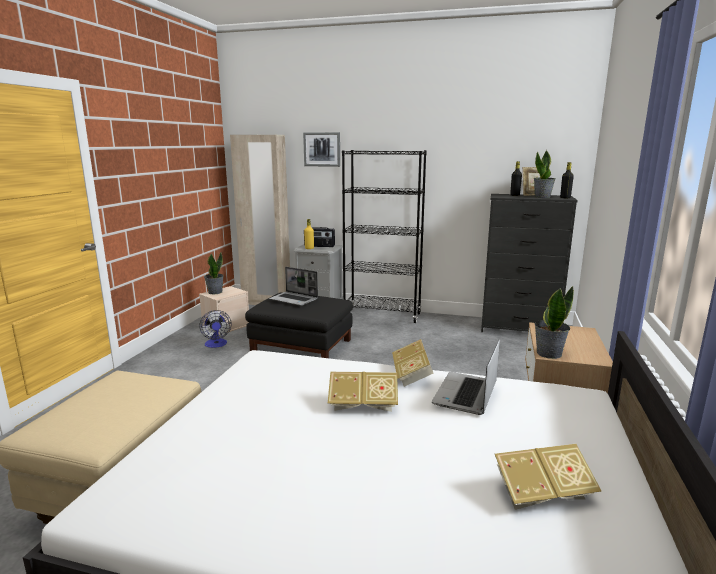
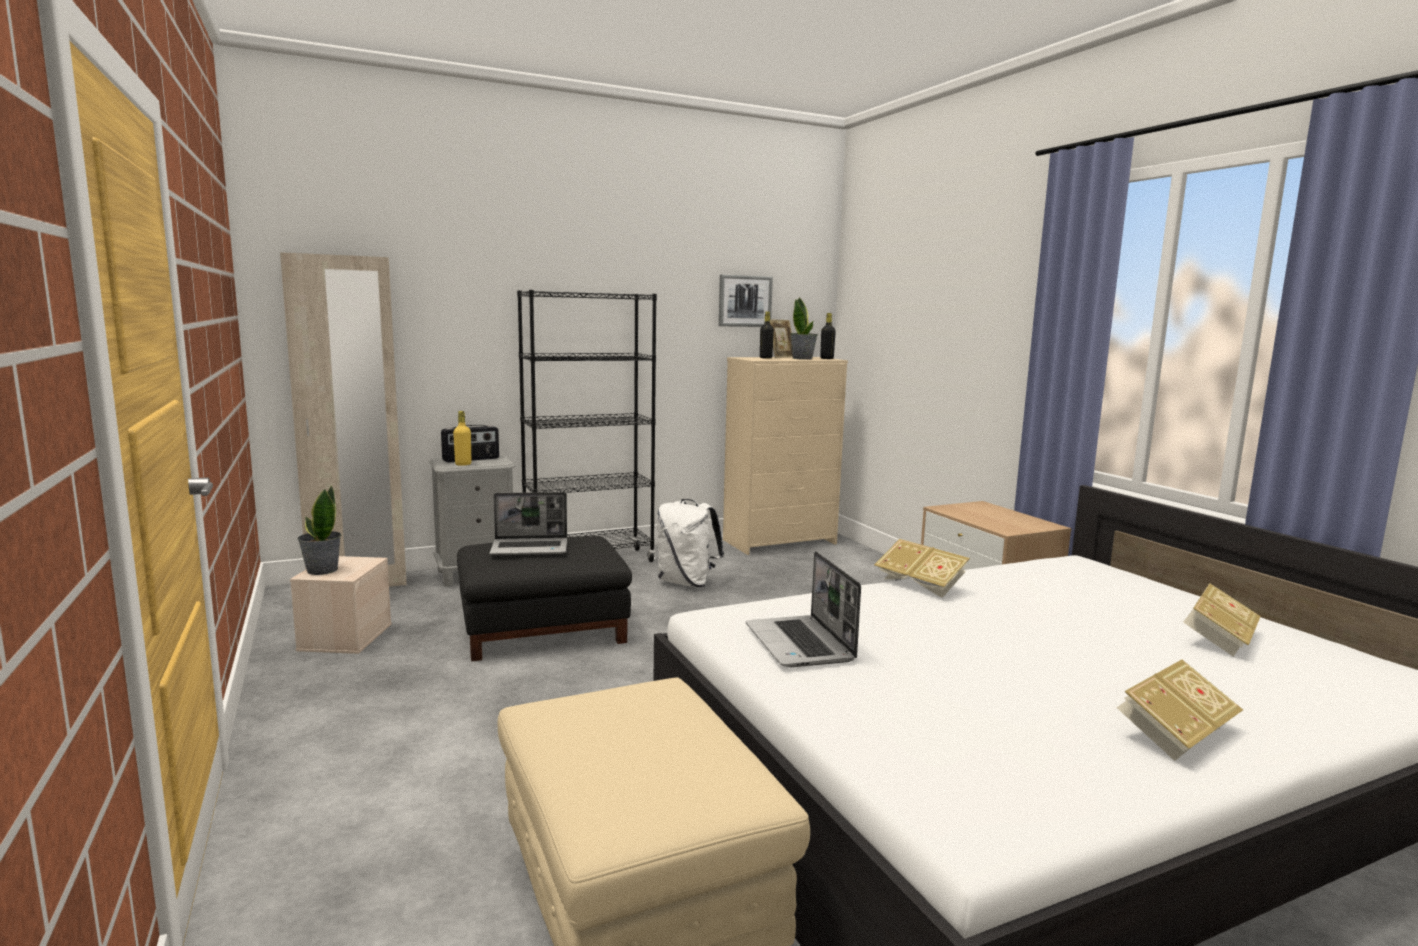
camera: 40 degrees left, 5 degrees down
(216, 345) = (384, 668): fan -> none
(322, 149) = (459, 288): picture -> picture (744, 301)
(363, 405) = (949, 626): book -> book (1174, 734)
(413, 340) = (687, 583): none -> white backpack
(466, 395) = (1011, 586): laptop -> laptop (801, 644)
(519, 328) = (780, 542): black dresser -> beige dresser
(548, 353) = (1006, 529): potted plant -> none

